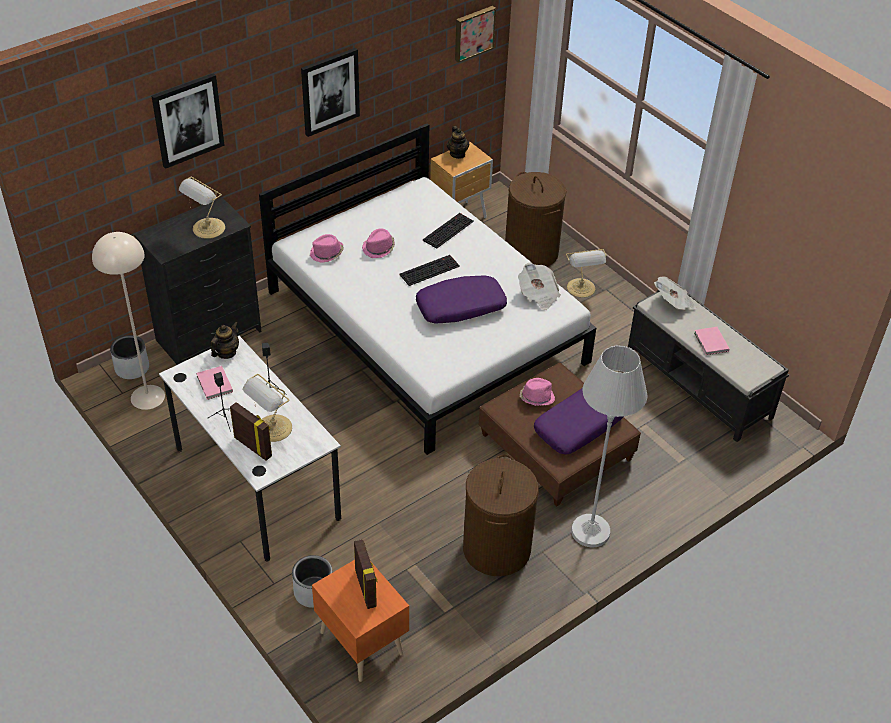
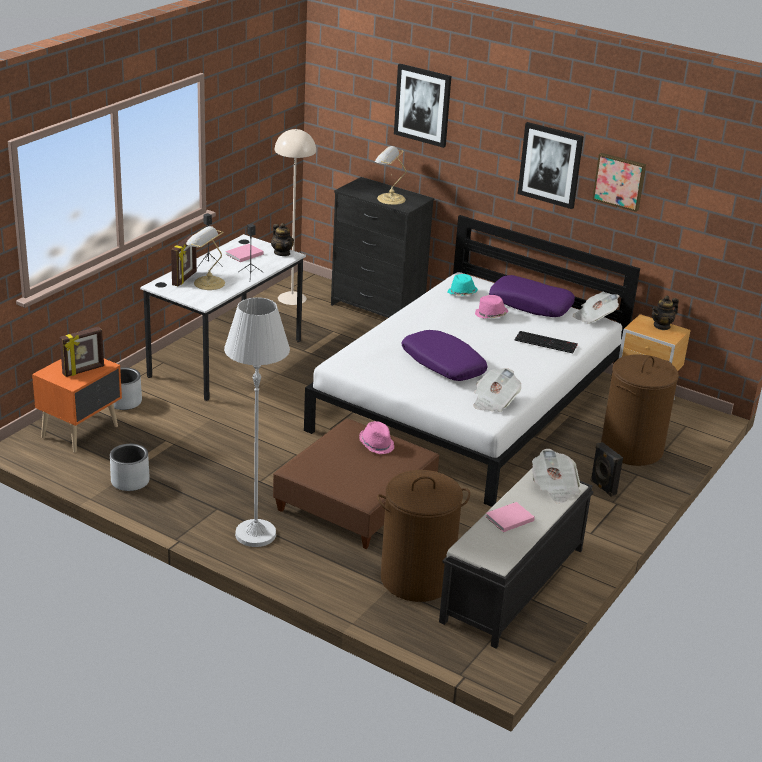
camera: 70 degrees right, 15 degrees down
(132, 368) = (318, 286): grey planter -> grey planter (130, 481)
(226, 352) = (282, 253): teapot -> teapot turned 45 degrees clockwise
(327, 254) = (462, 293): pink hat -> turquoise hat
(413, 187) = (594, 317): none -> newspaper
(429, 270) = (481, 342): keyboard -> none
(473, 33) = (720, 206): picture -> picture (620, 181)
(496, 549) = (209, 483): brown laundry basket -> brown laundry basket (417, 578)
(578, 425) = (355, 474): purple pillow -> purple pillow (531, 304)
(581, 289) = (602, 487): table lamp -> black speaker

